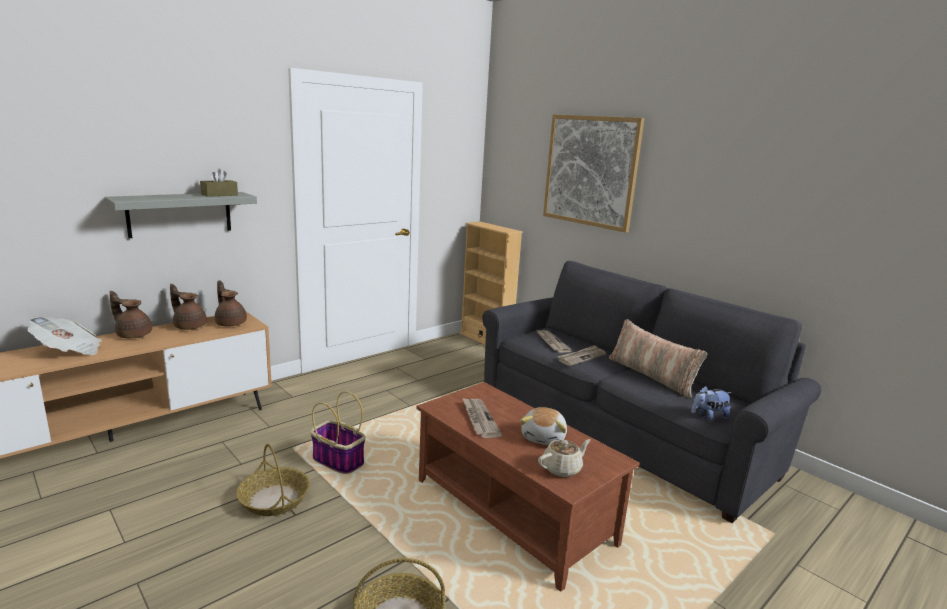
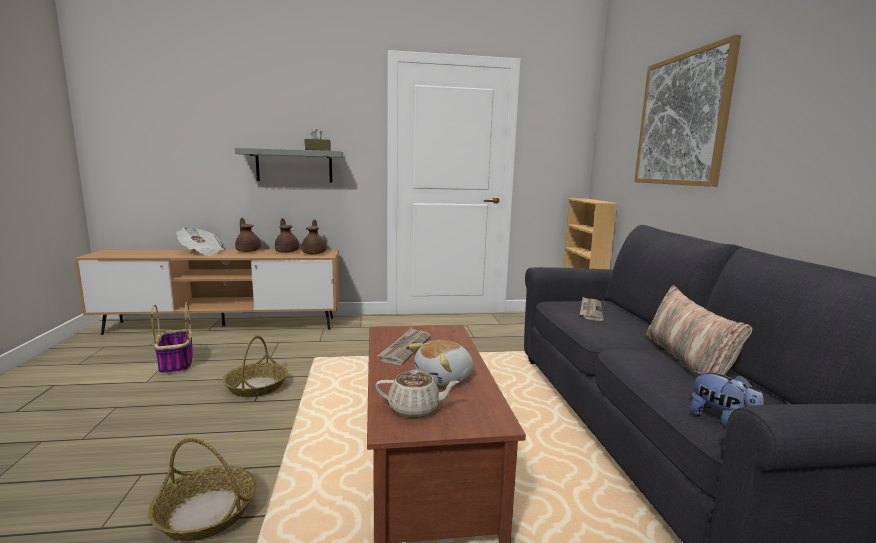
camera: 35 degrees right, 5 degrees down
(337, 461) = (332, 375): basket -> basket (176, 364)
(581, 357) = (608, 327): newspaper -> none
(708, 416) = (721, 420): plush toy -> plush toy turned 150 degrees counterclockwise

